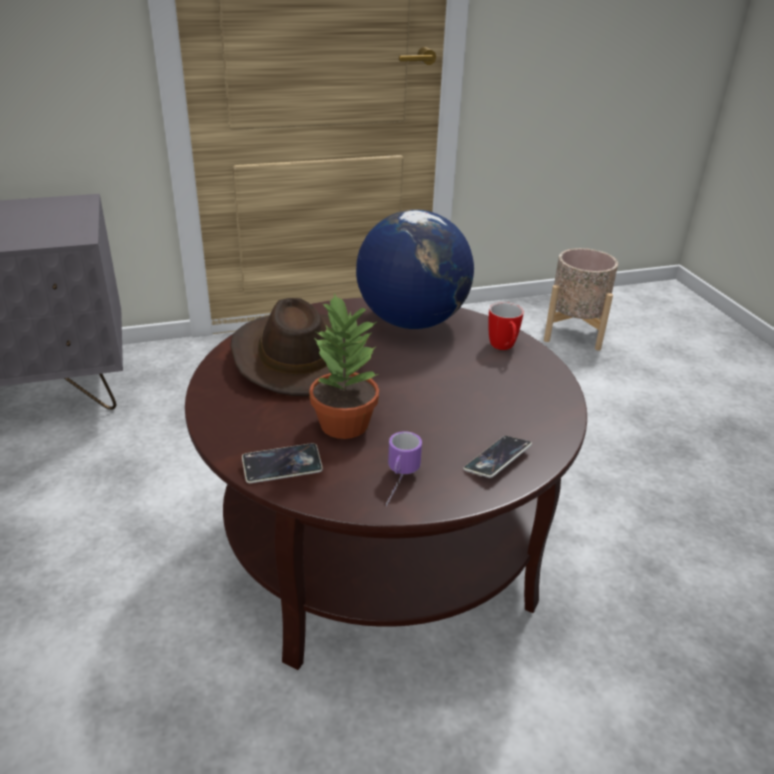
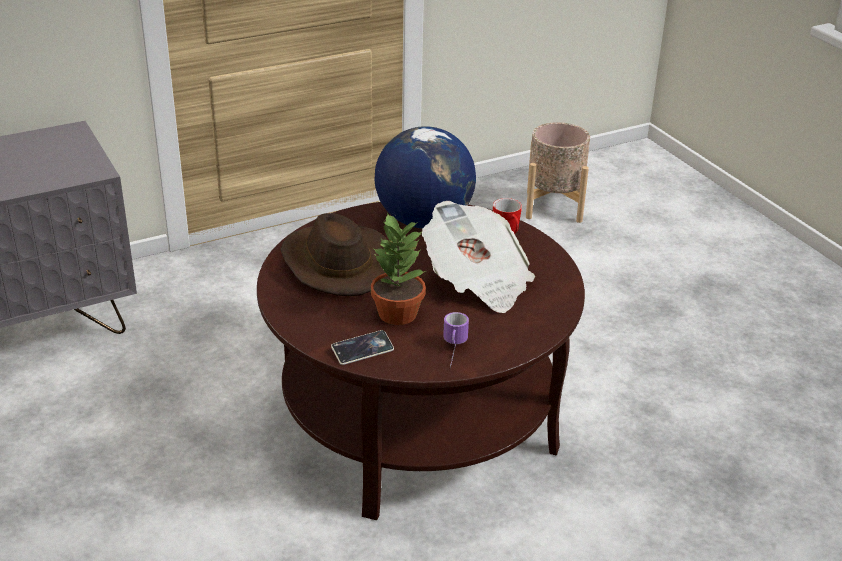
camera: 10 degrees left, 0 degrees up
(454, 396) = (477, 282): none -> newspaper
(497, 460) = (522, 327): phone -> none

